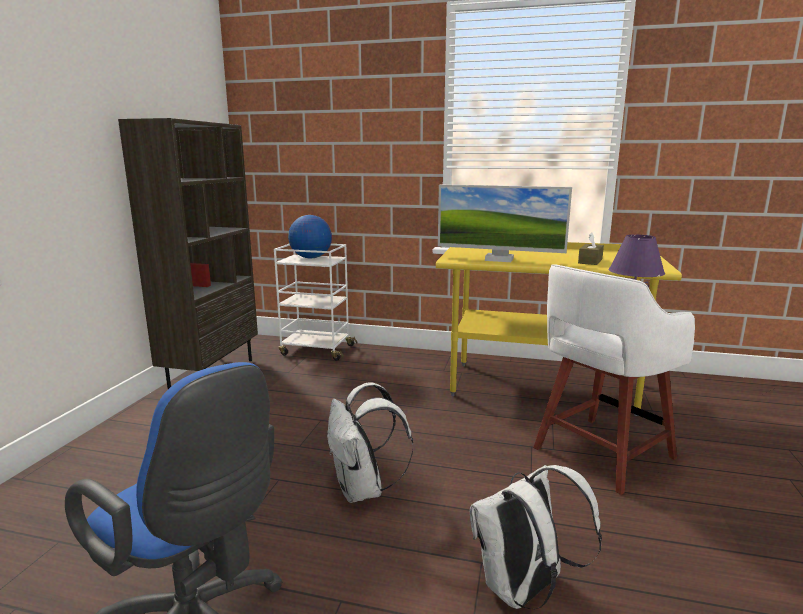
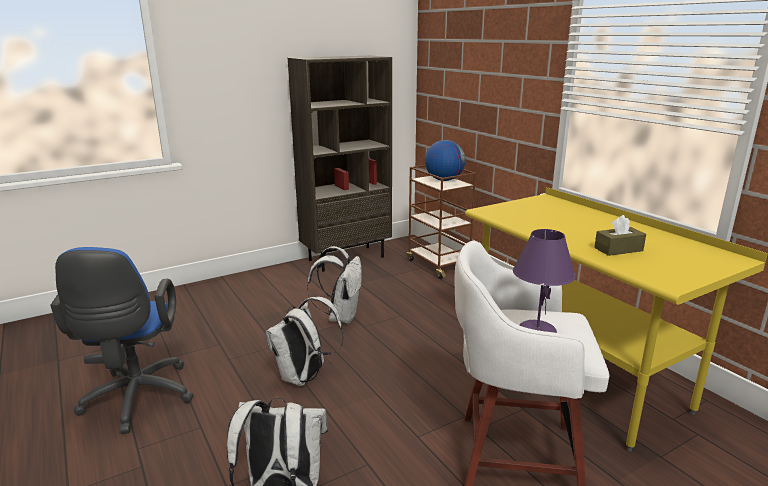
camera: 45 degrees right, 5 degrees up
(301, 423) = (341, 316): none -> white backpack
(316, 350) = (439, 264): white cart -> brown cart
(499, 259) = (528, 222): monitor -> none

